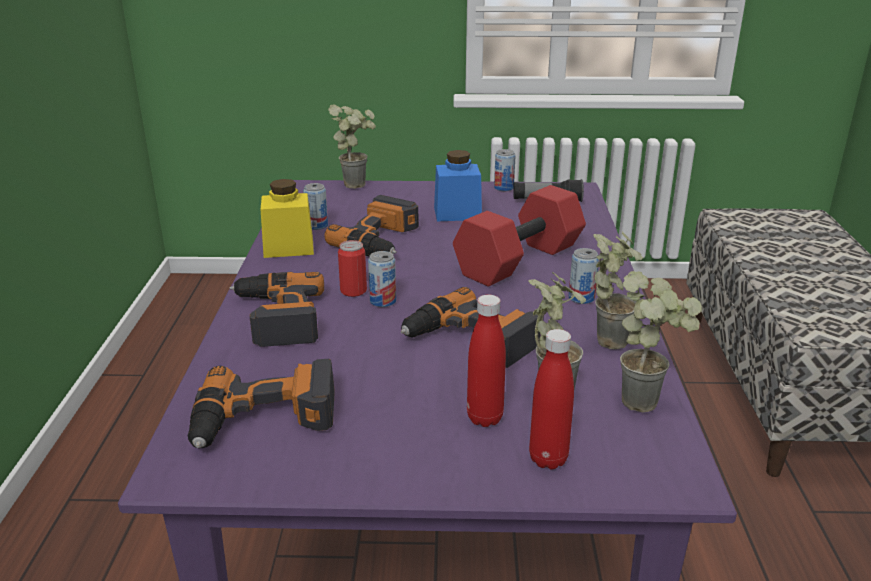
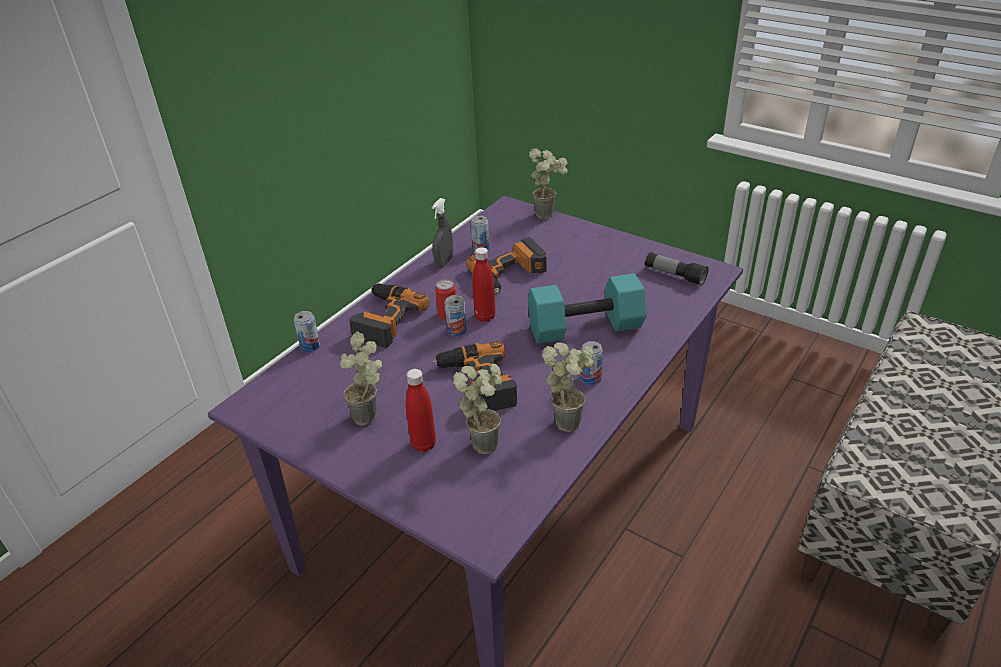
camera: 35 degrees right, 10 degrees up
(265, 420) = (311, 392): power drill -> none
(288, 248) = (444, 262): yellow jar -> grey spray bottle
(457, 213) = (589, 267): blue jar -> none
(503, 188) = (655, 251): can -> can (310, 346)
(520, 261) = (584, 329): red dumbbell -> turquoise dumbbell
(548, 459) = (428, 489): red bottle -> red bottle (485, 317)
(648, 400) = (536, 478): potted plant -> potted plant (372, 418)

